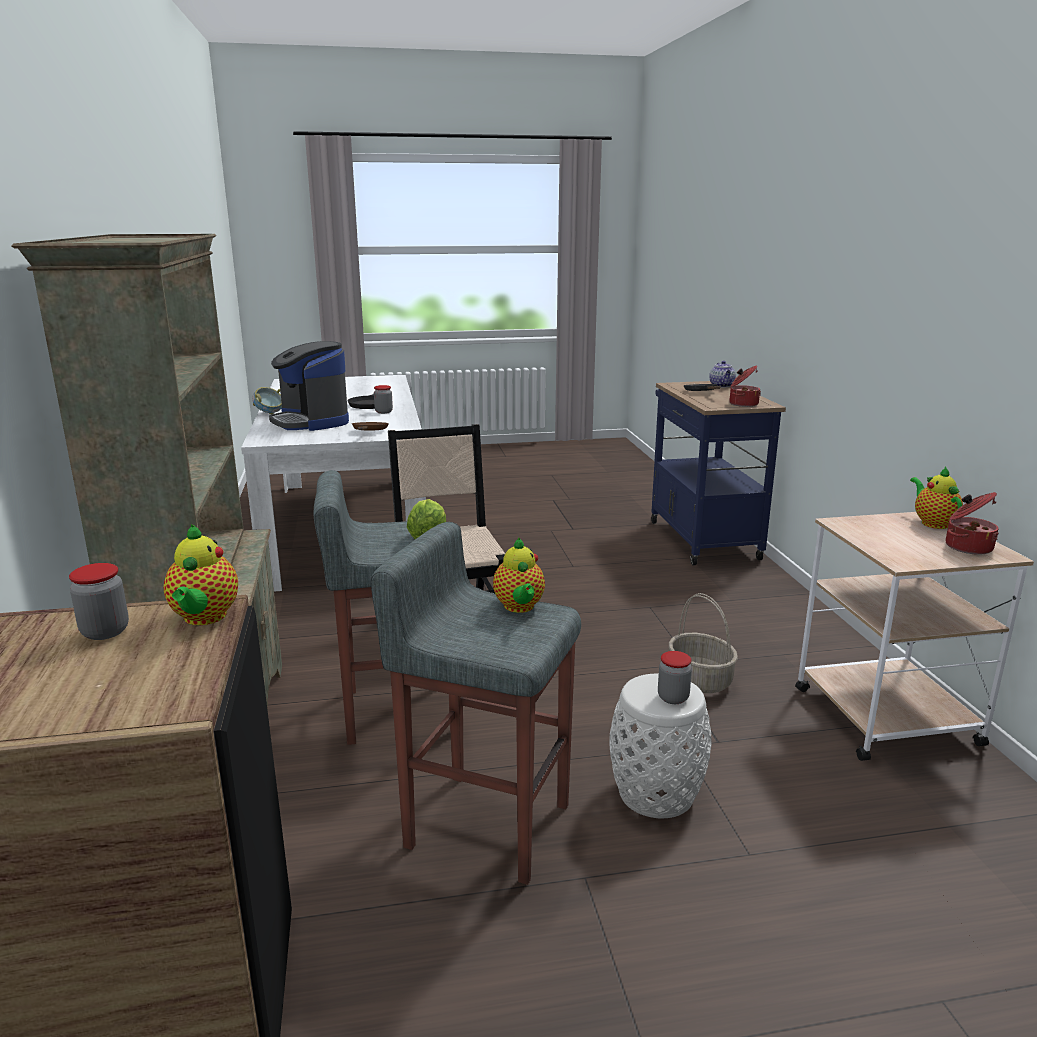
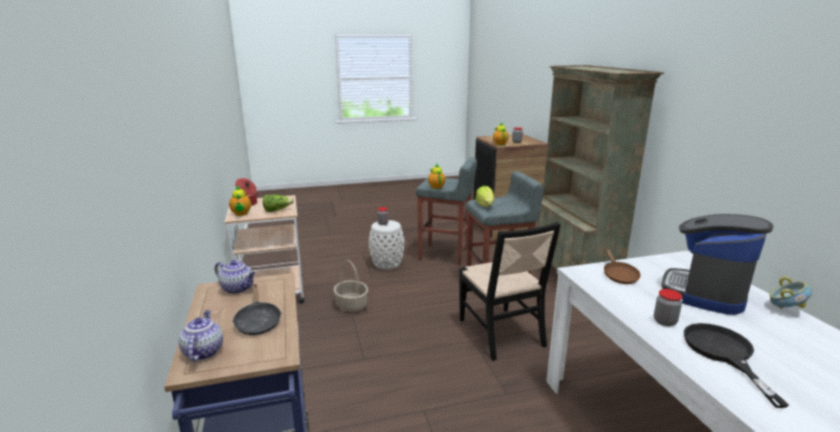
camera: 175 degrees right, 0 degrees up
(311, 422) = (705, 292): coffee machine -> coffee machine turned 105 degrees counterclockwise
(742, 404) = (238, 288): cooking pot -> teapot
(871, 529) = (277, 210): none -> lettuce

